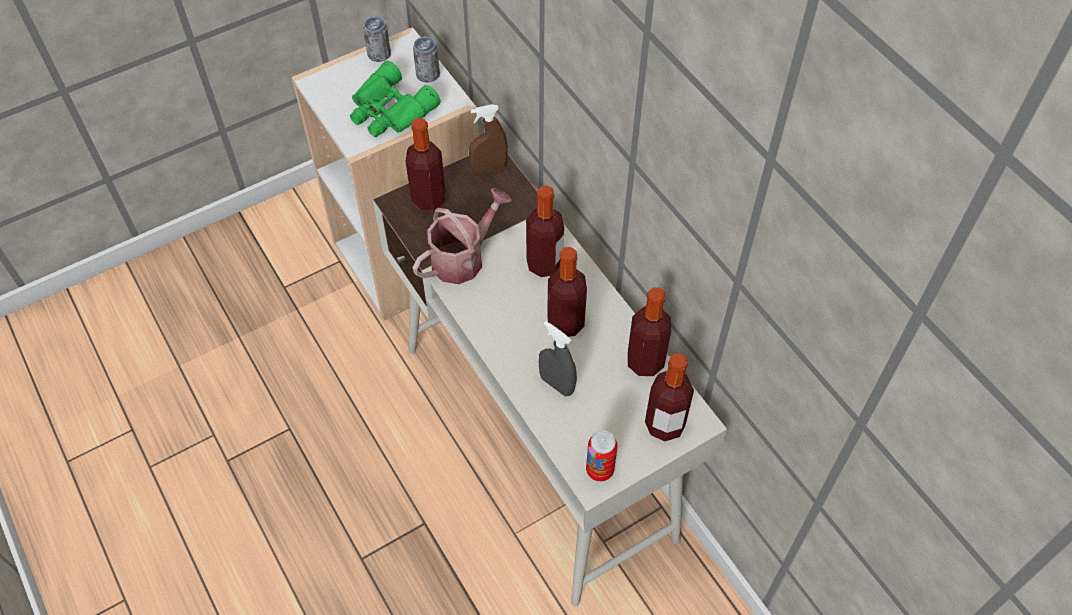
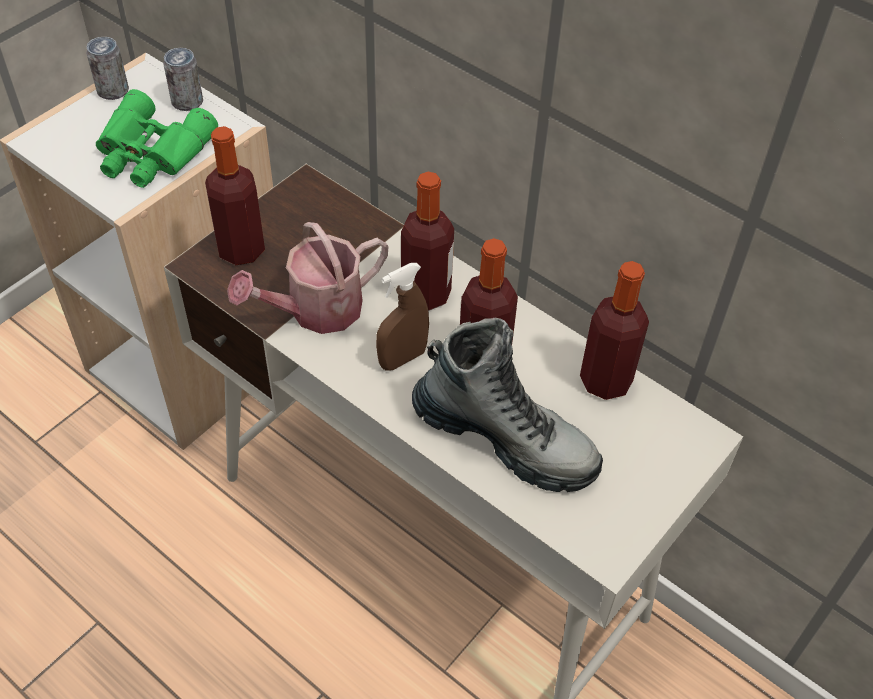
camera: 20 degrees left, 5 degrees down
(463, 257) = (315, 311): watering can -> watering can turned 150 degrees counterclockwise
(489, 168) = (307, 196): brown spray bottle -> brown spray bottle (402, 358)
(556, 384) = (505, 439): grey spray bottle -> boot
(599, 470) = (609, 534): can -> none
(664, 425) = (665, 452): bottle -> none

